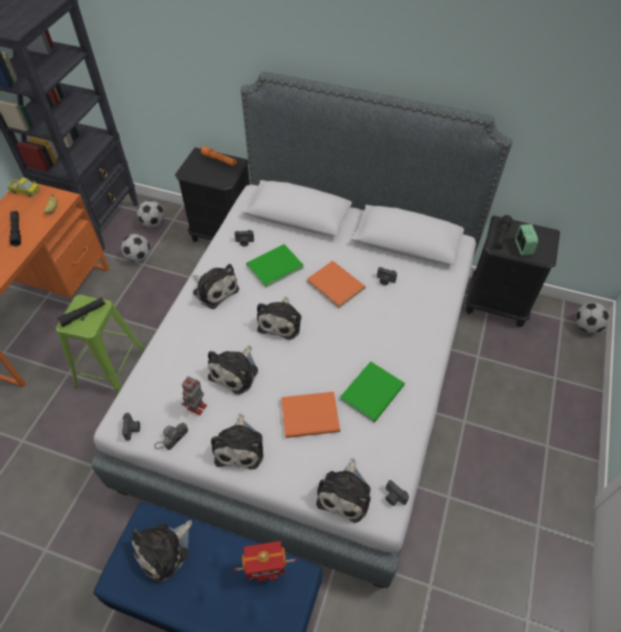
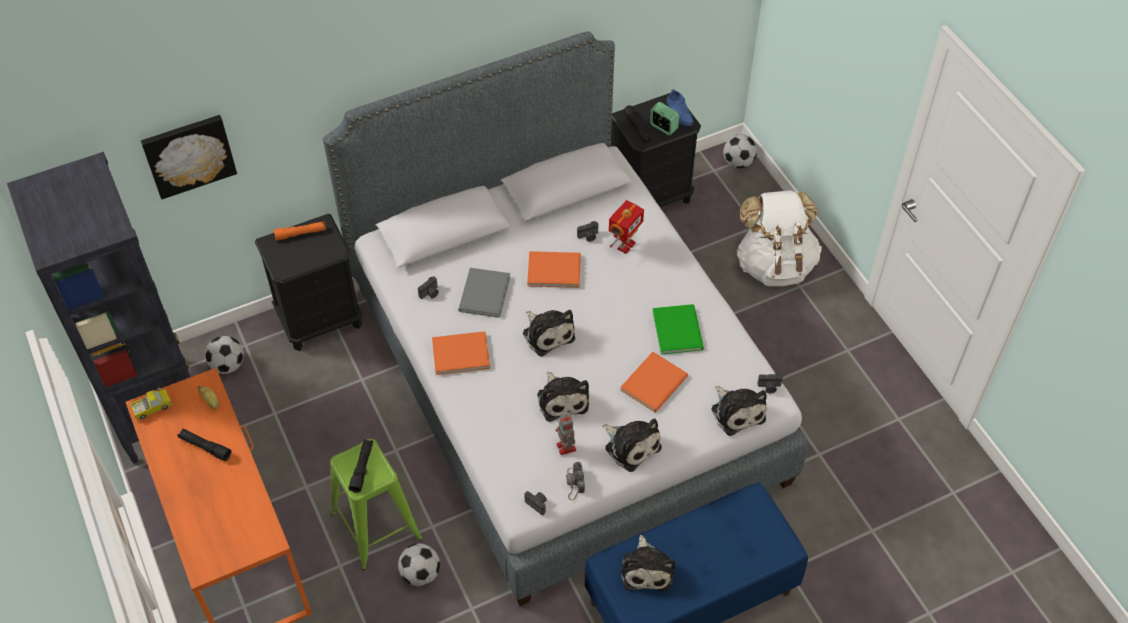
camera: 45 degrees left, 0 degrees up
(138, 257) = (260, 410): football -> football (420, 574)
(150, 43) = (188, 154): none -> picture
(214, 289) = (459, 353): plush toy -> orange book
(267, 572) = (731, 516): toy robot -> toy robot (625, 245)
(273, 266) = (483, 295): green book -> grey book
(542, 415) = (775, 264): none -> white backpack
(546, 246) = (679, 113): none -> blue shoe

